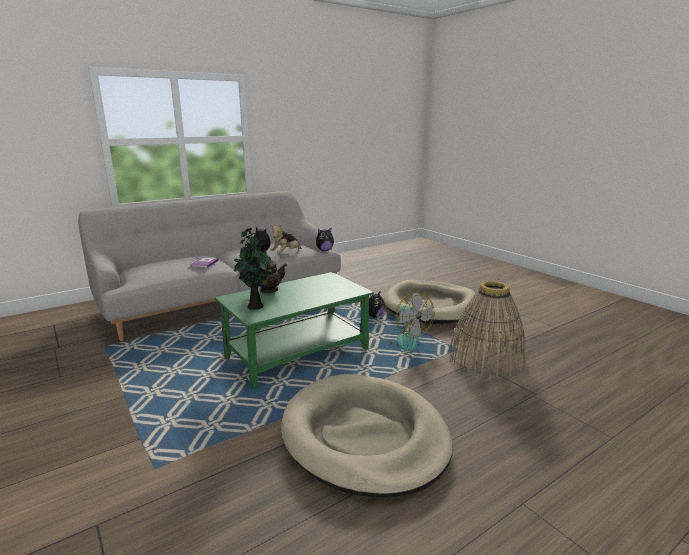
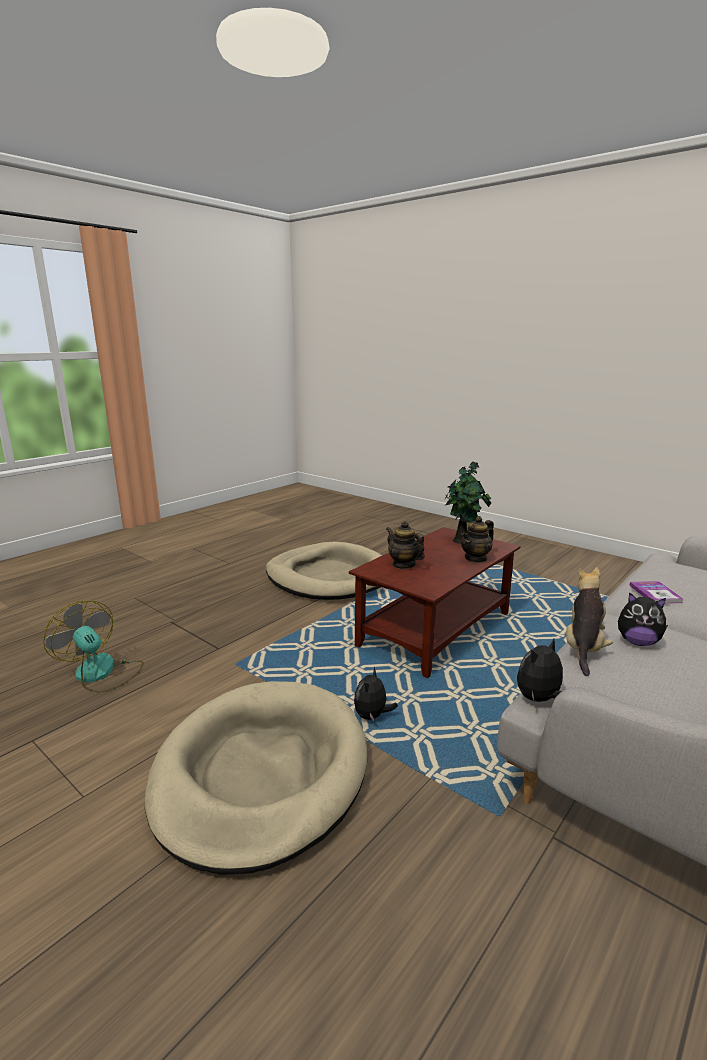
camera: 165 degrees right, 0 degrees up
(298, 353) = (435, 630): green coffee table -> brown coffee table
(329, 291) = (403, 565): none -> teapot
(402, 340) = (312, 669): fan -> fan (101, 674)
(486, 359) = (202, 655): basket -> none

